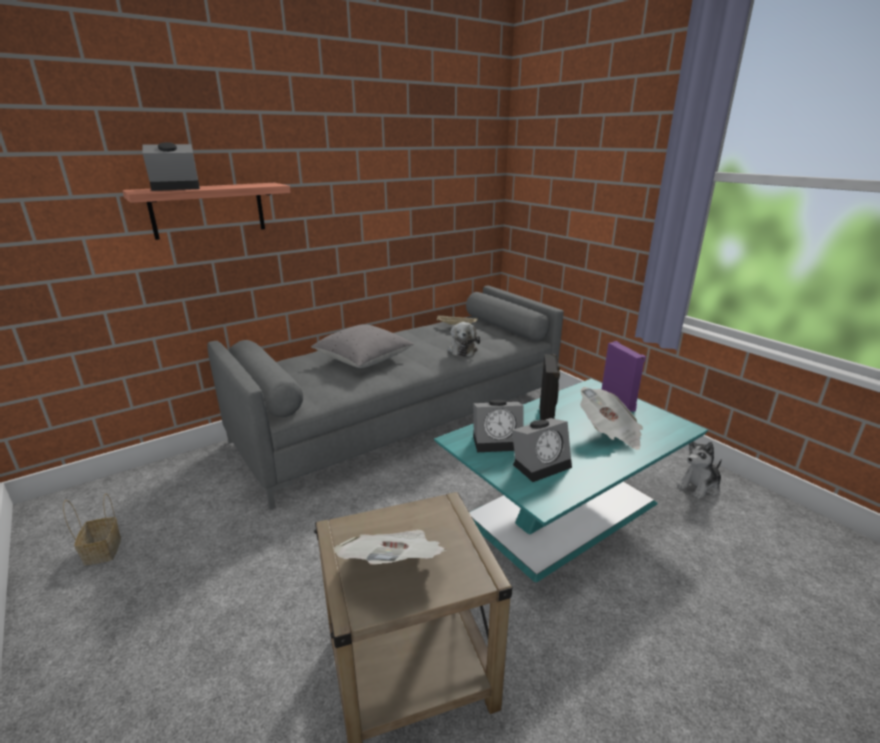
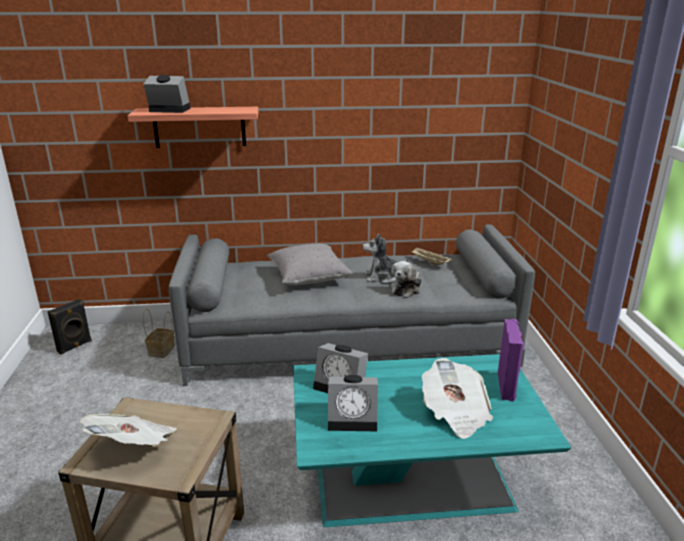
camera: 30 degrees right, 0 degrees up
(103, 551) = (67, 377): basket -> basket (161, 351)
(547, 418) = (411, 379): black speaker -> black speaker (75, 346)
(699, 486) = (589, 515): plush toy -> plush toy (382, 277)

